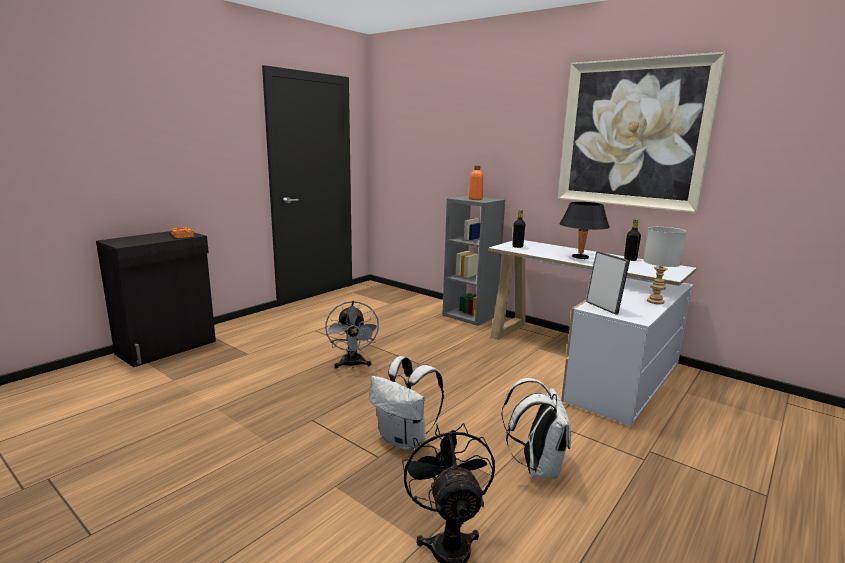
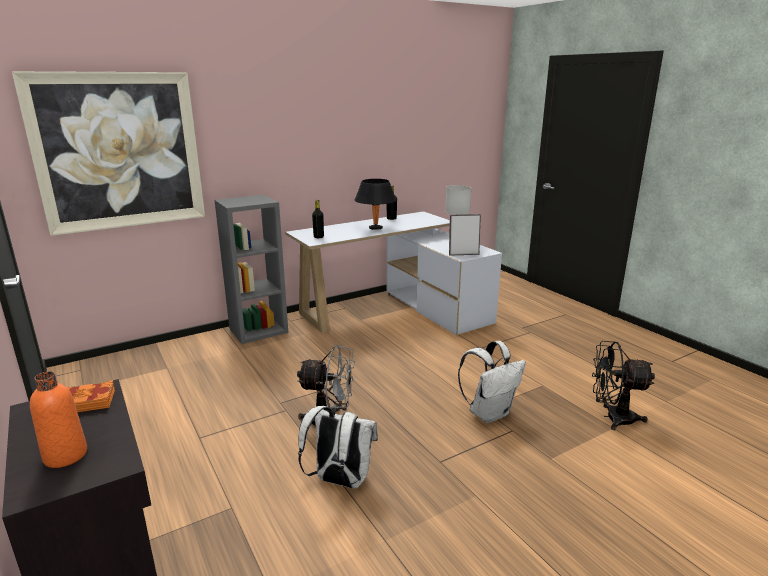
camera: 70 degrees left, 5 degrees up
(475, 199) = (251, 201): orange bottle -> orange bottle (65, 455)
(536, 467) = (534, 367): white backpack -> white backpack (339, 480)
(632, 134) = (368, 116): picture -> picture (119, 152)

